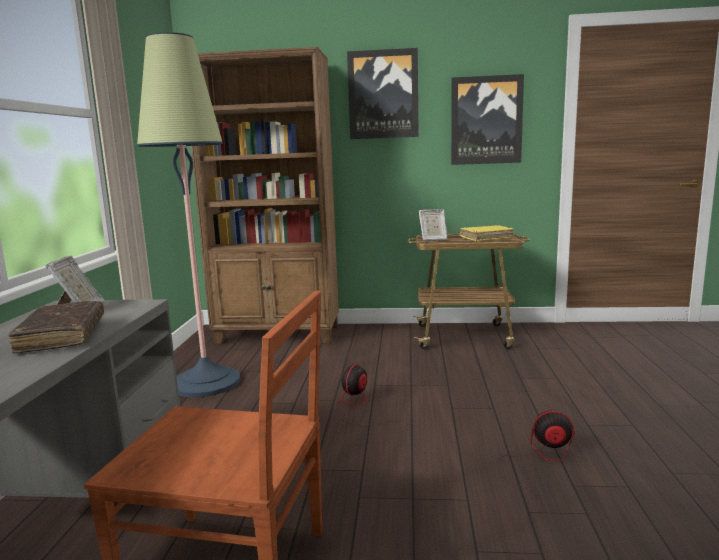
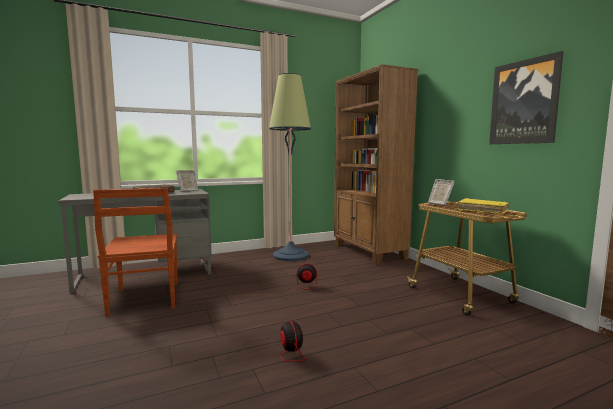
camera: 60 degrees right, 5 degrees down
(383, 94) = (449, 89): picture -> none

